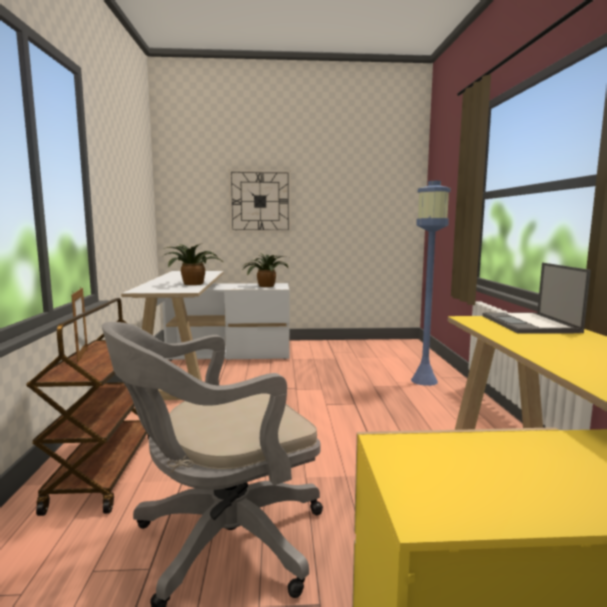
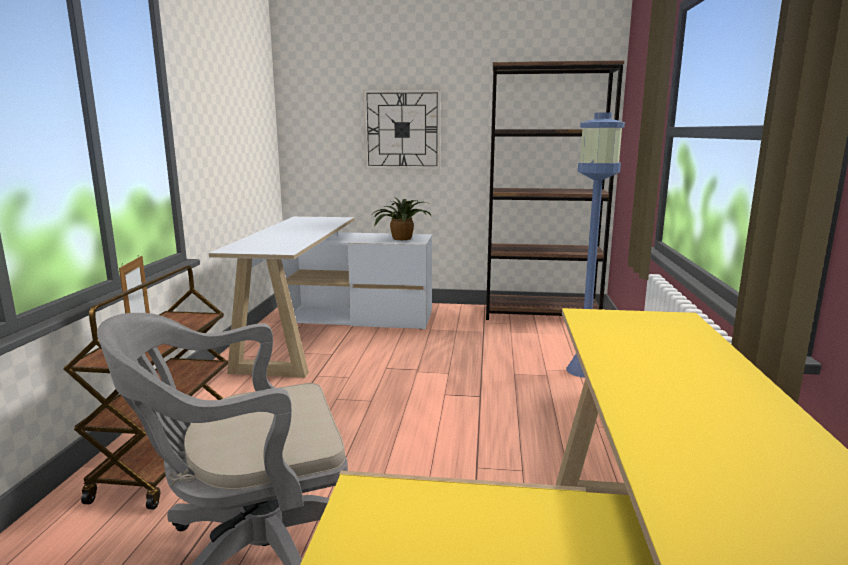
camera: 10 degrees right, 5 degrees up
(193, 283) = (300, 239): potted plant -> none
(374, 344) = (541, 314): none -> brown bookcase
(530, 324) = (657, 328): laptop -> none

